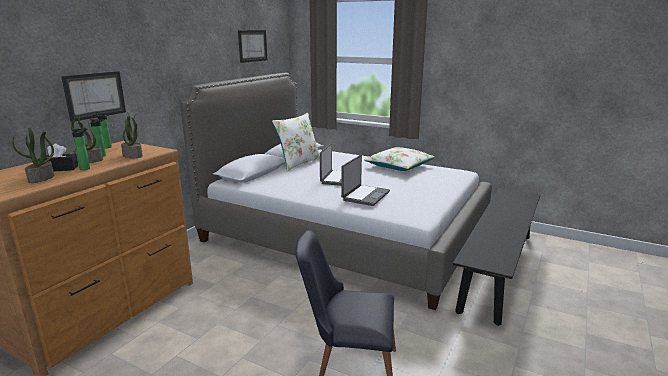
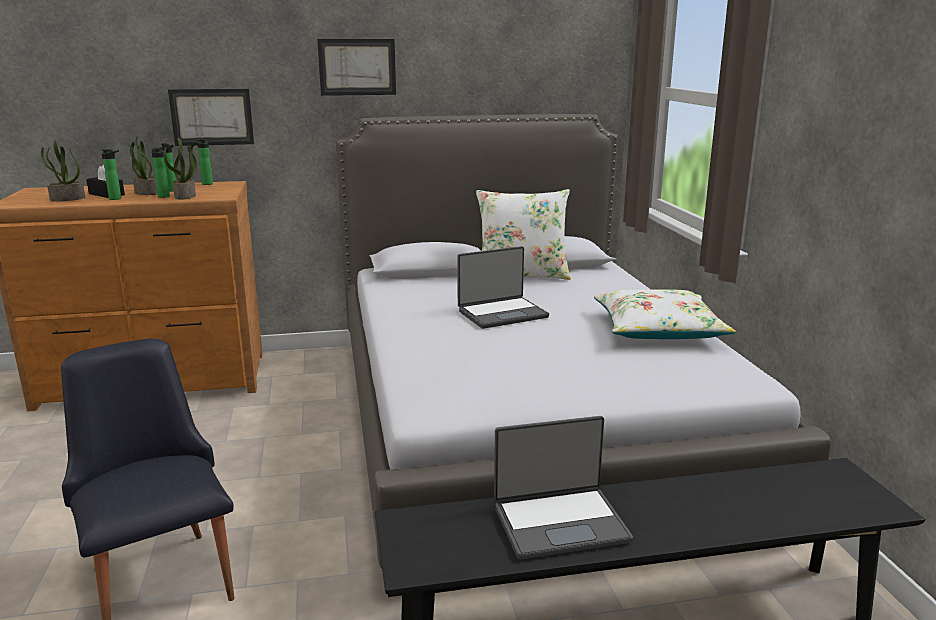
camera: 50 degrees right, 0 degrees up
(116, 159) = (163, 196): none -> bottle
(252, 46) = (523, 63): picture -> picture (357, 67)
(365, 196) = (453, 348): laptop -> laptop (560, 522)

